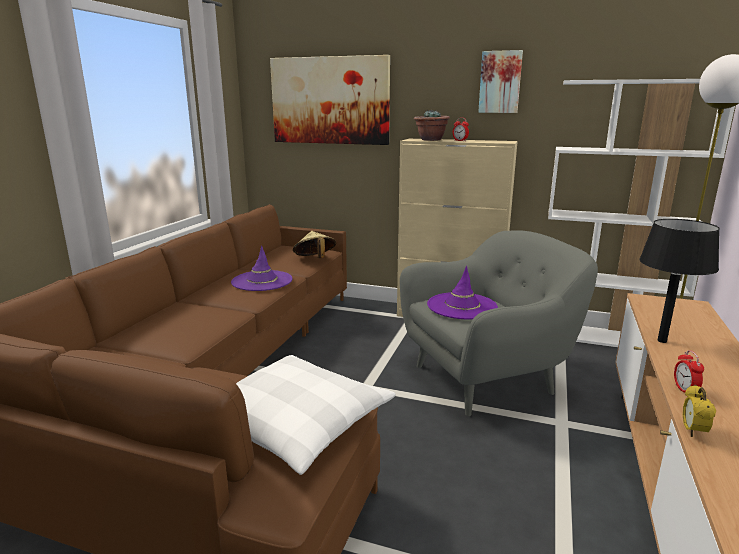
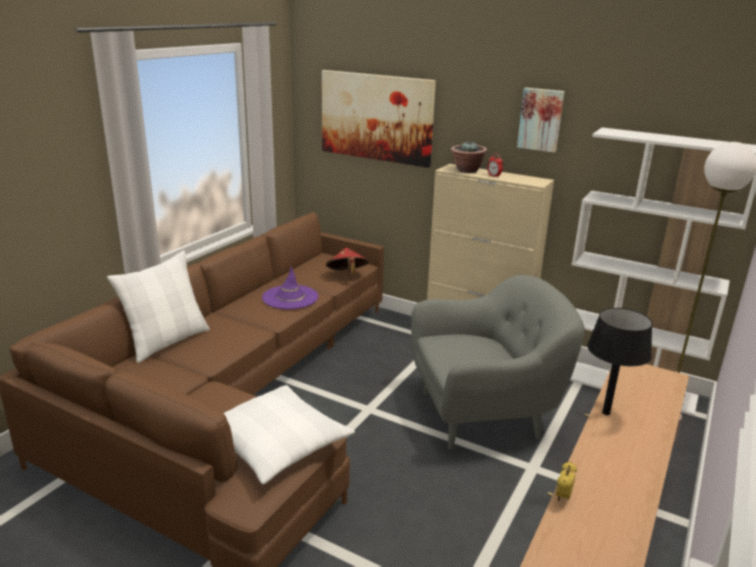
camera: 10 degrees right, 5 degrees up
(128, 332) = (167, 341): none -> white pillow
(315, 259) = (347, 275): beige hat -> red hat
(461, 306) = (460, 348): purple hat -> none
(684, 390) = (586, 462): alarm clock -> none

